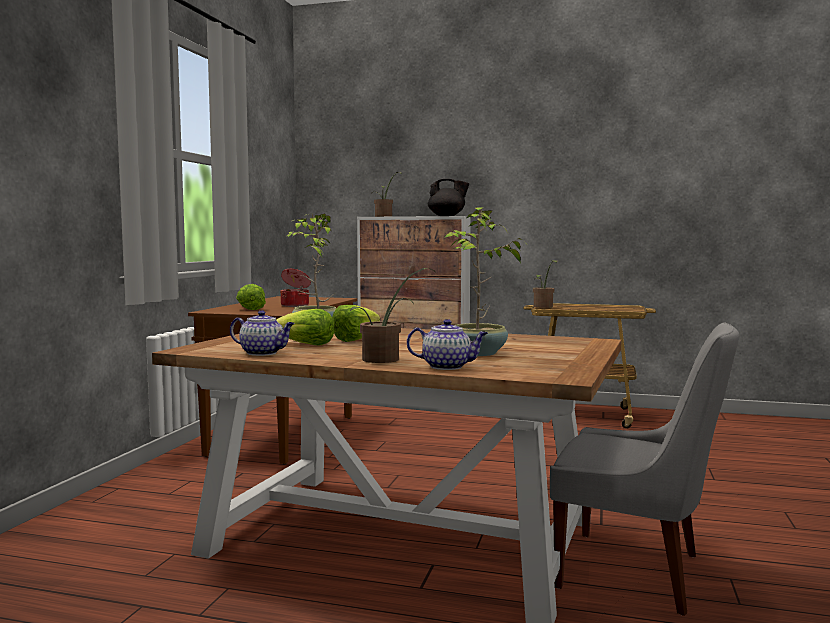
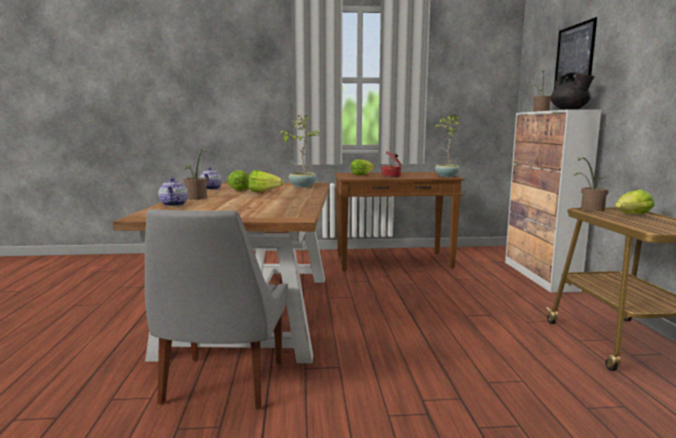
camera: 70 degrees right, 5 degrees up
(411, 161) = (574, 57): none -> picture
(478, 354) = (221, 205): potted plant -> potted plant (446, 176)
(570, 306) = (632, 215): none -> lettuce

